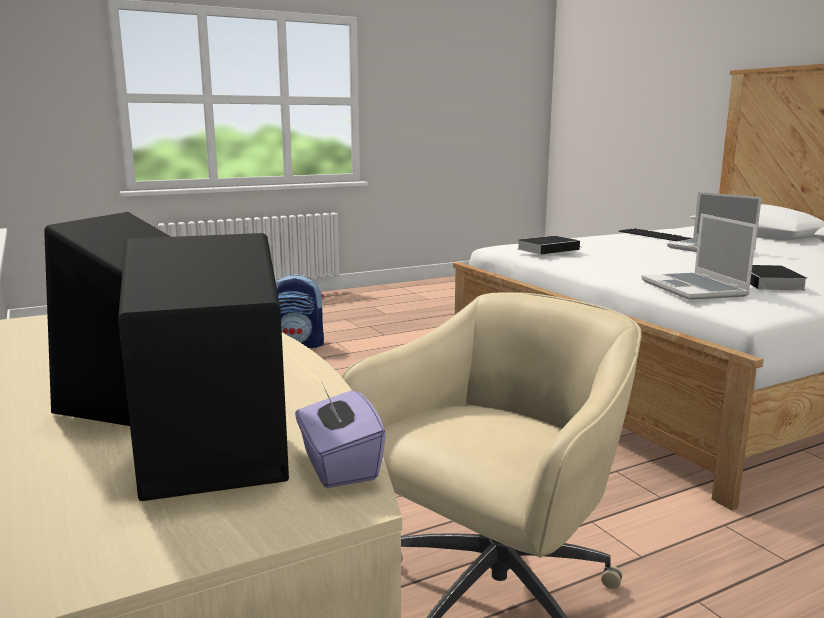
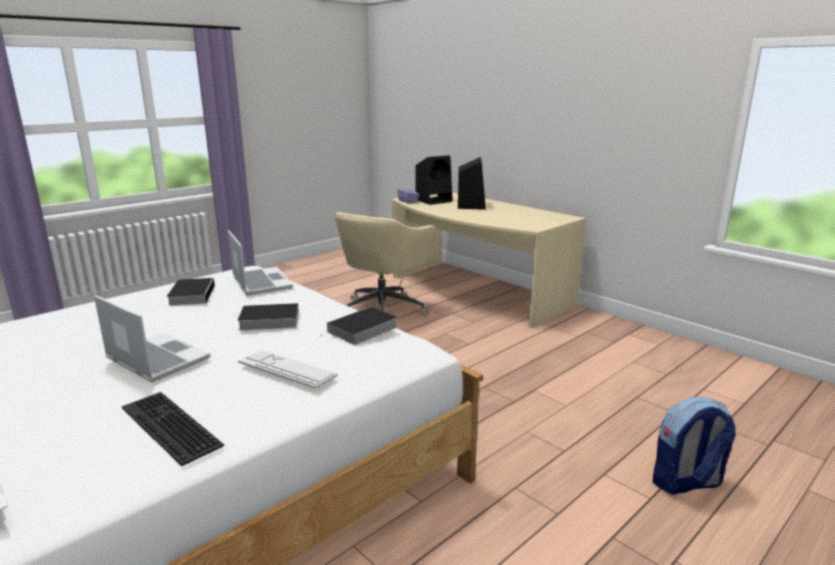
camera: 165 degrees right, 5 degrees up
(601, 240) = (287, 369): none -> keyboard
(644, 262) = (267, 321): none -> book

